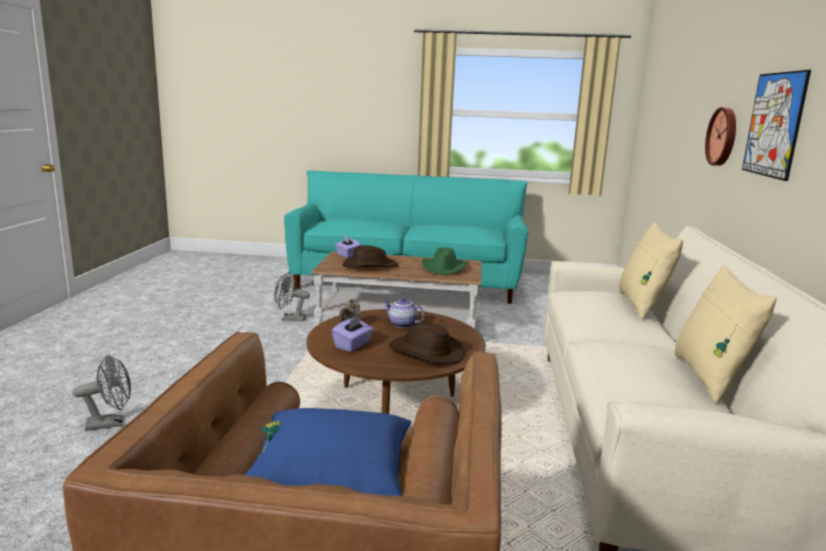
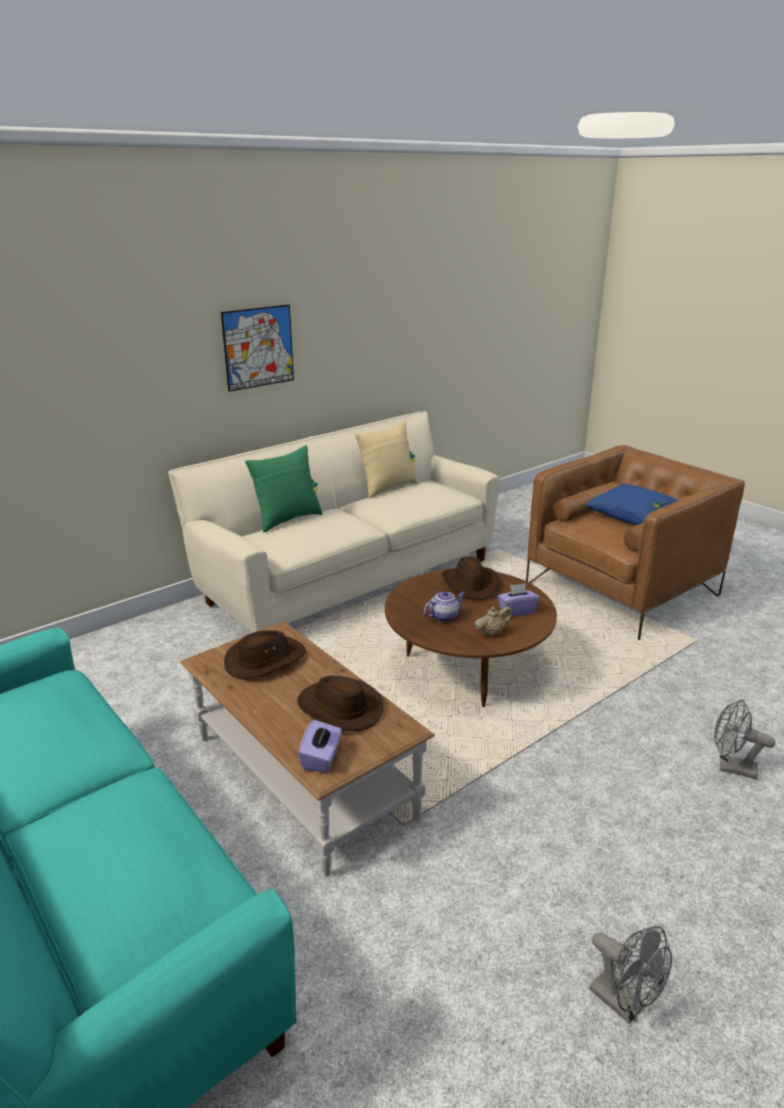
camera: 135 degrees left, 10 degrees up
(290, 319) = (416, 891): grey fan -> grey fan (624, 1004)
(402, 324) = (444, 616): teapot -> teapot turned 105 degrees counterclockwise
(444, 268) = (265, 660): green hat -> brown hat
(642, 306) = (287, 520): beige pillow -> green pillow
(723, 136) = (171, 375): wall clock -> none

